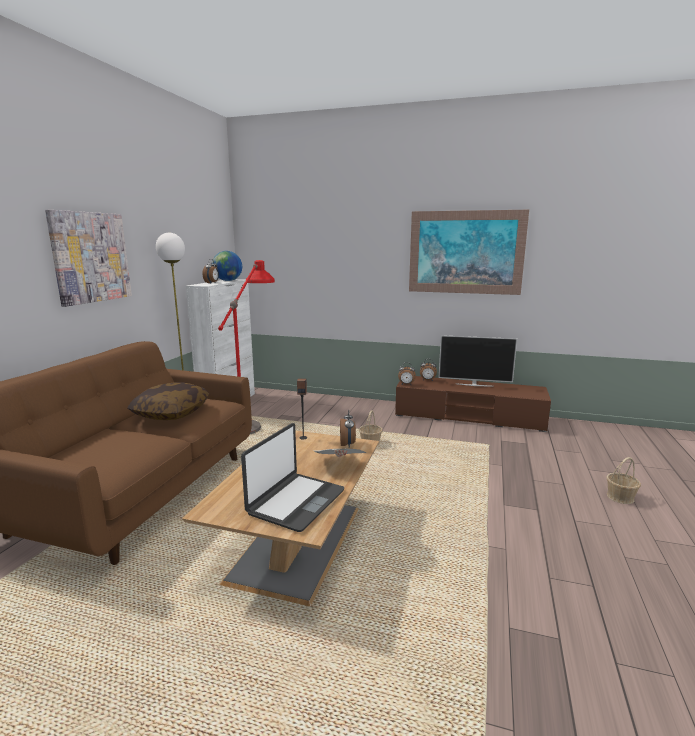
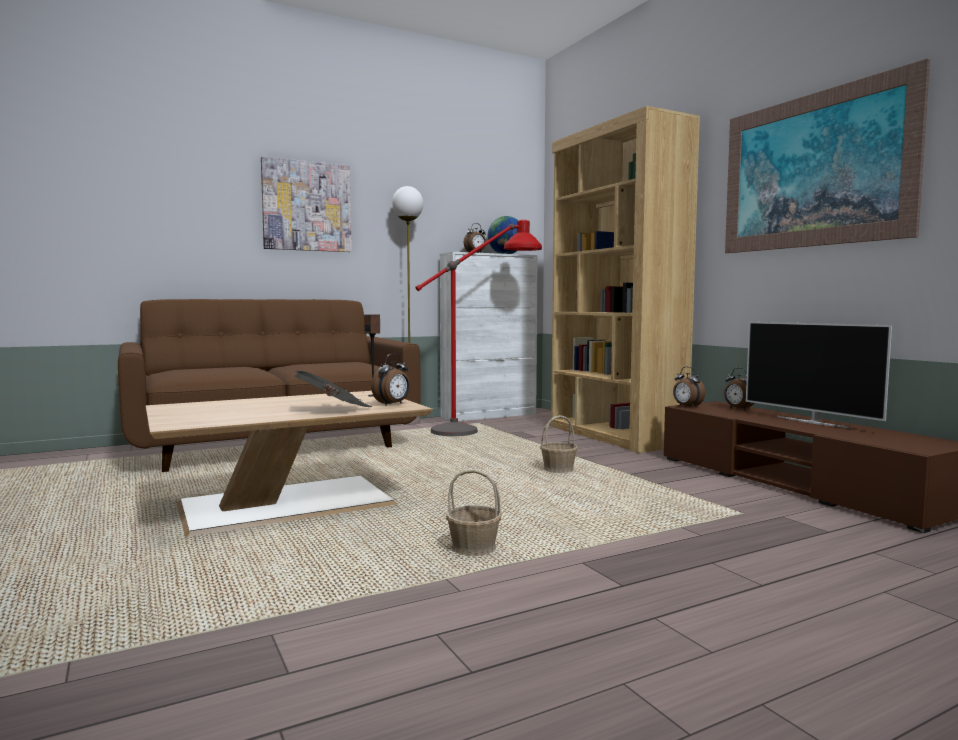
camera: 45 degrees right, 10 degrees down
(171, 413) = (315, 364): pillow -> none
(295, 502) = (224, 415): laptop -> none
(337, 403) = (614, 435): none -> brown bookcase
(620, 497) = (853, 639): basket -> basket (474, 549)

